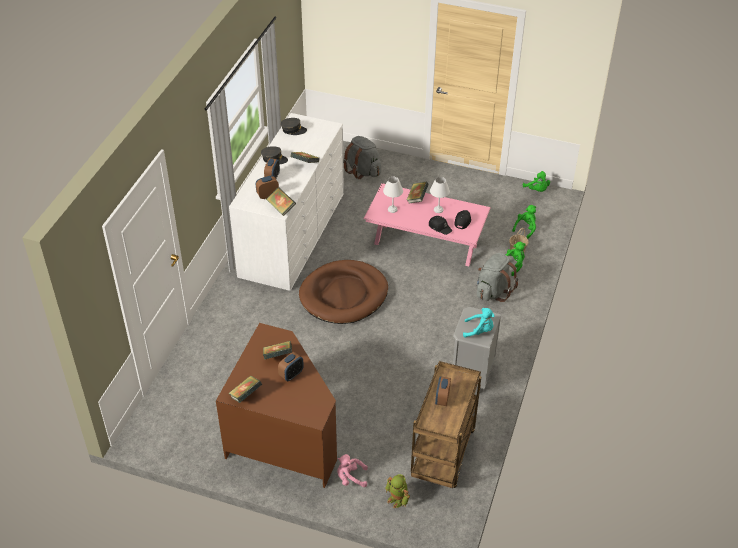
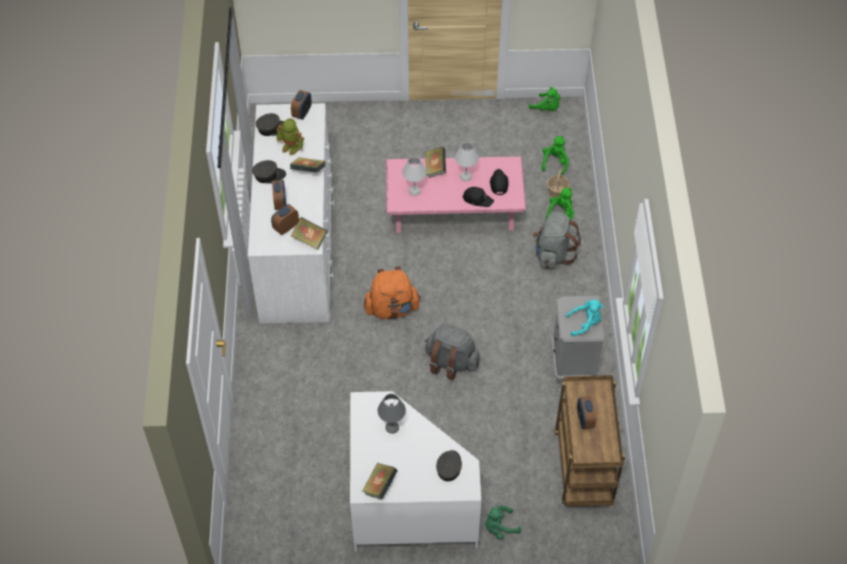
camera: 20 degrees left, 10 degrees up
(278, 356) = (391, 427): book -> grey table lamp
(283, 437) = (406, 504): brown desk -> white desk
(291, 374) = (417, 445): alarm clock -> alarm clock (302, 113)
(308, 398) = (449, 467): none -> grey cap
(344, 295) = (392, 308): brown dog bed -> orange backpack
(350, 478) = (499, 527): pink plush toy -> green plush toy
(362, 171) = (339, 138): grey backpack -> grey backpack (451, 362)
(397, 499) = (559, 535): toy robot -> toy robot (291, 147)

